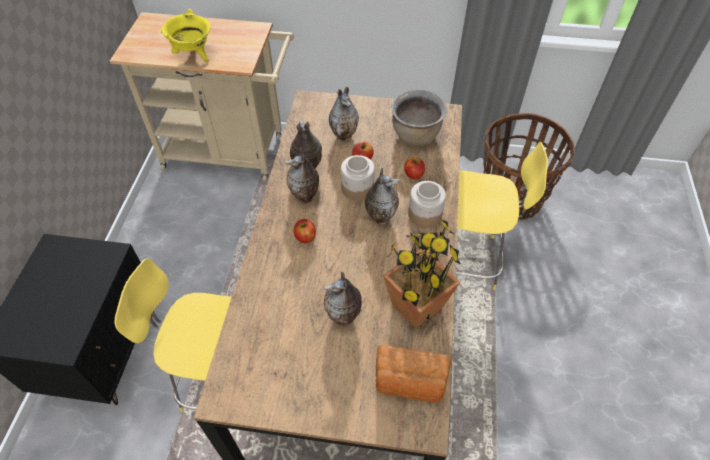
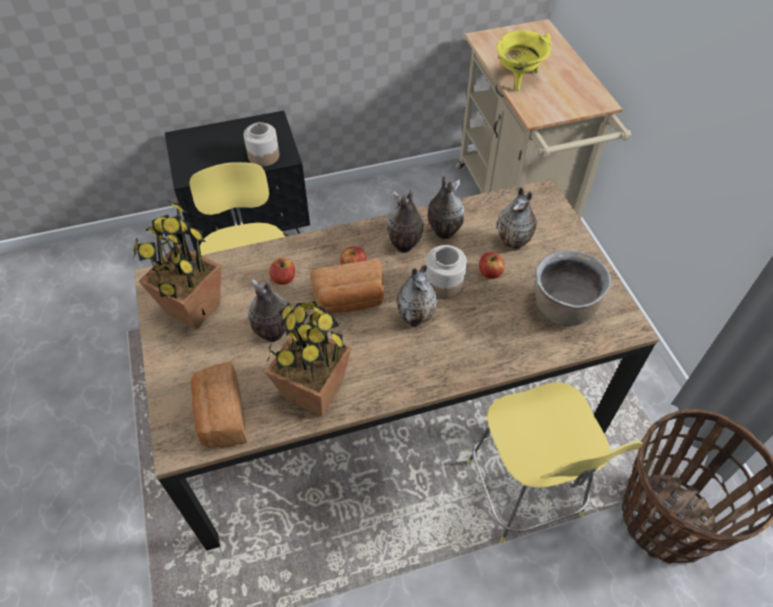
camera: 65 degrees right, 0 degrees up
(279, 374) = (193, 309): none -> potted plant
(339, 251) = (350, 300): none -> bread
(413, 174) = (499, 328): apple -> apple (283, 278)
(424, 214) = (445, 358): jar -> jar (263, 156)

